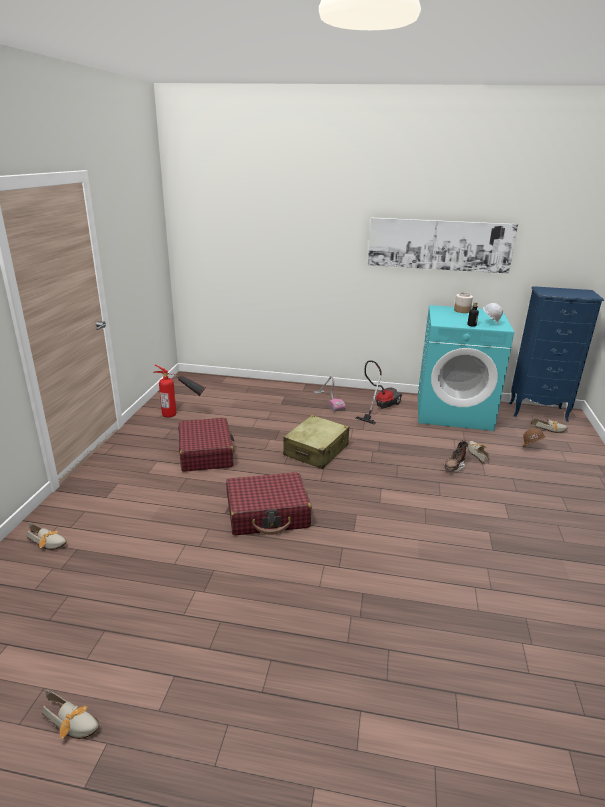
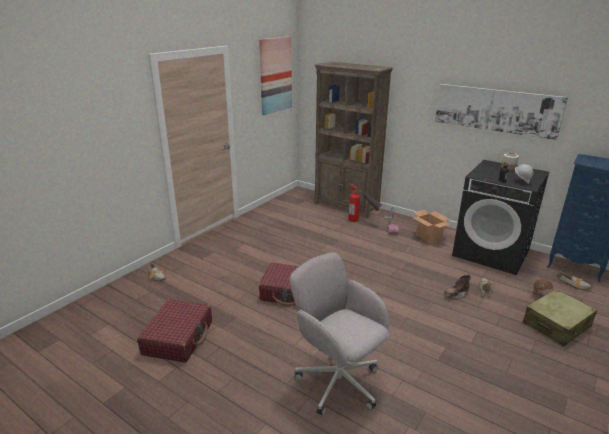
camera: 25 degrees right, 0 degrees up
(73, 723) = (115, 372): shoe -> none
(144, 217) = (275, 75): none -> picture
(182, 415) = (279, 217): fire extinguisher -> fire extinguisher (362, 222)
(206, 453) = (278, 245): red suitcase -> red suitcase (178, 338)
(260, 387) = (346, 206): none -> brown bookcase
(316, 450) = (355, 259): beige suitcase -> beige suitcase (556, 325)
(380, 407) = (429, 238): vacuum cleaner -> cardboard box
(408, 616) = (338, 382): none -> grey office chair
(454, 411) = (491, 253): turquoise washing machine -> black washing machine

